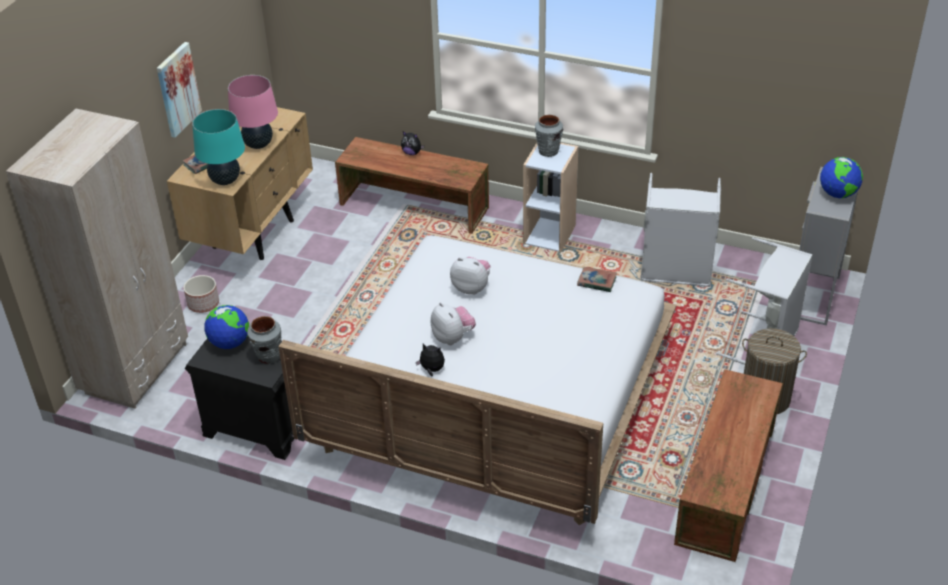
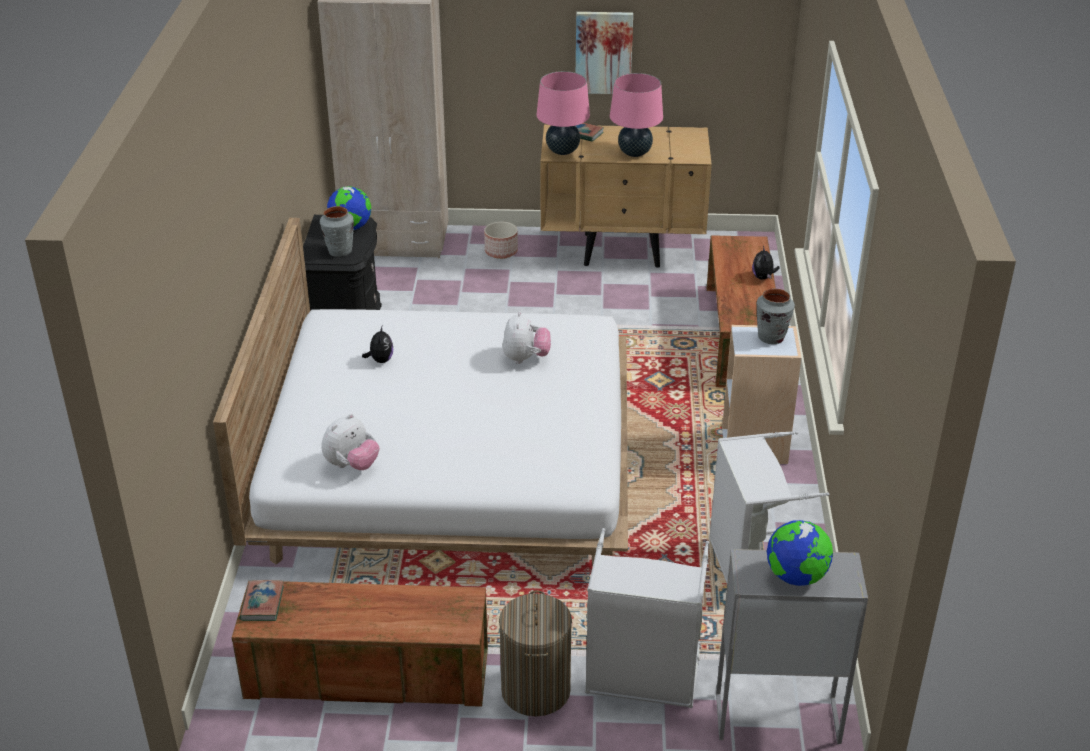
camera: 70 degrees right, 5 degrees down
(225, 180) = (562, 151): turquoise table lamp -> pink table lamp
(453, 337) = (436, 363): plush toy -> plush toy (351, 465)
(596, 282) = (583, 445): book -> book (262, 603)

